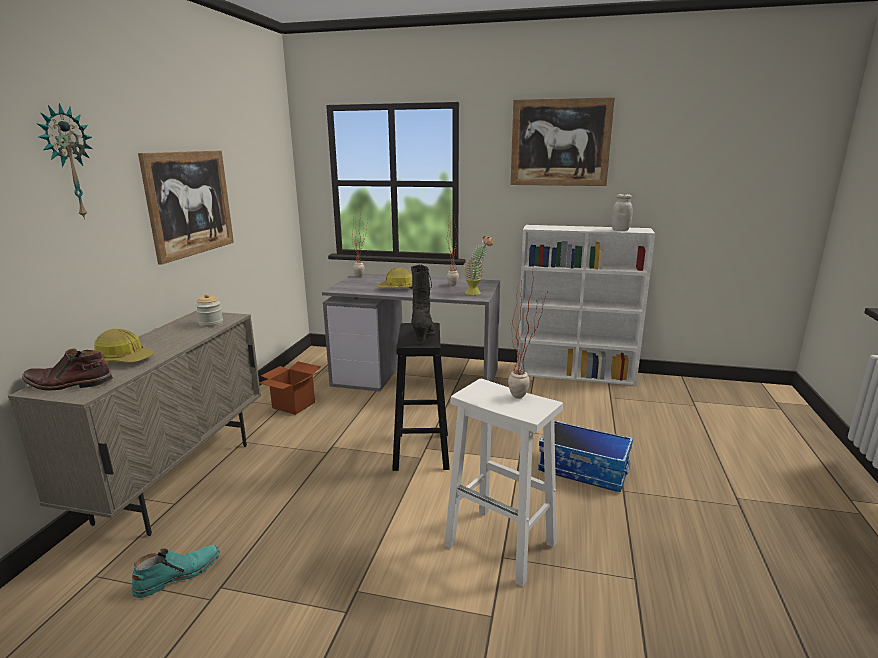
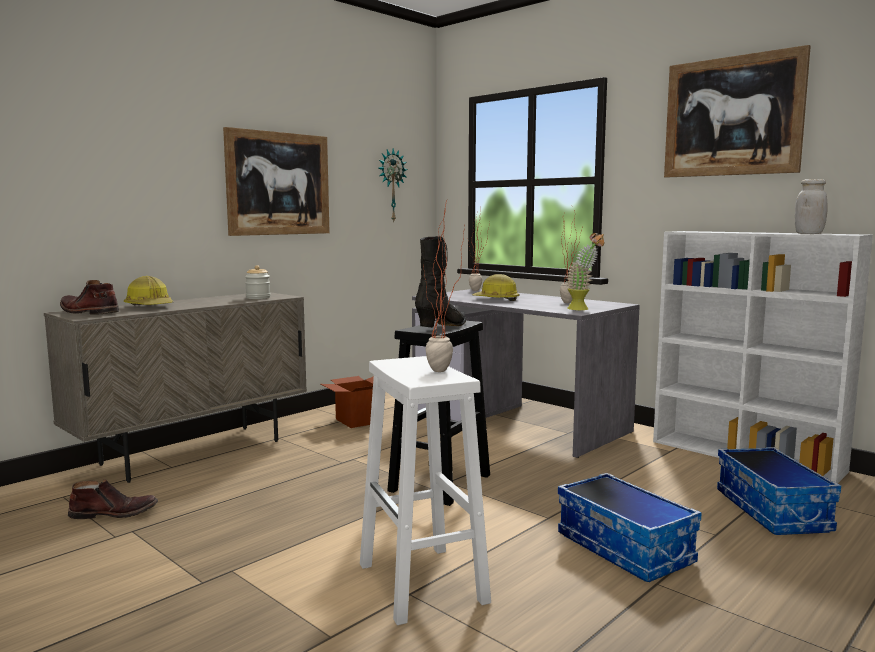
camera: 30 degrees right, 10 degrees down
(68, 163) = (145, 126): wall clock -> wall clock (391, 185)
(178, 574) = (114, 513): turquoise boot -> brown boot
(626, 414) = (773, 511): none -> storage box

